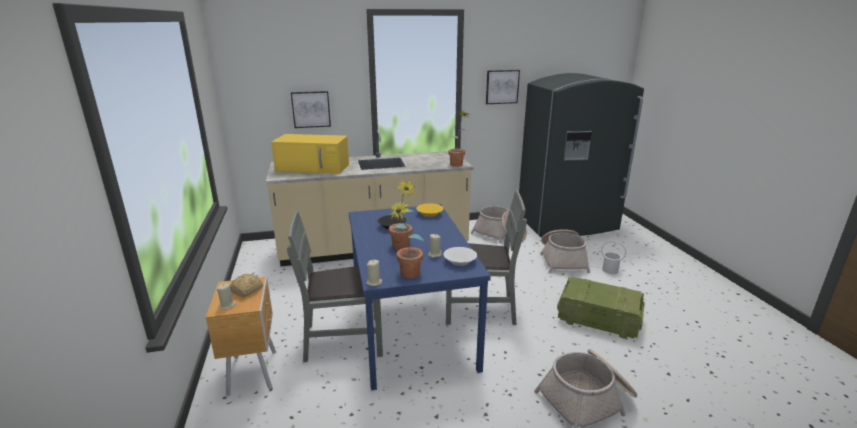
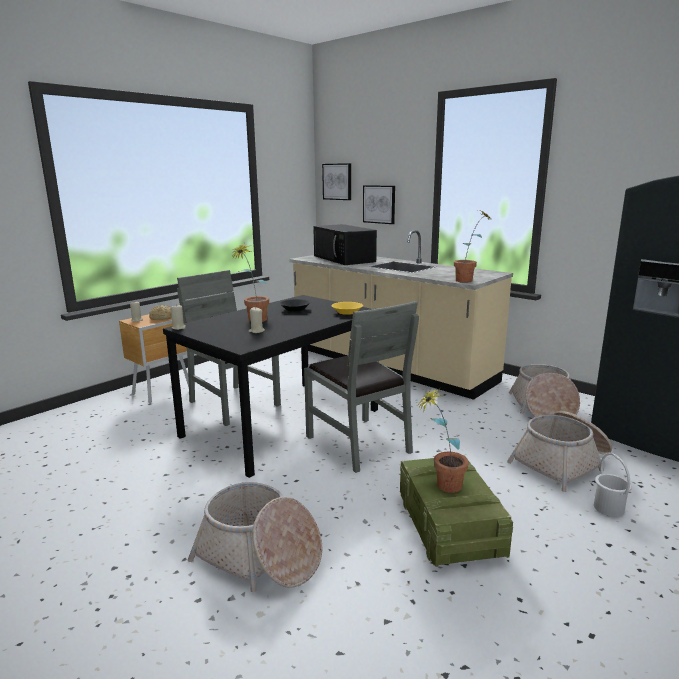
camera: 55 degrees right, 5 degrees down
(314, 167) = (344, 259): yellow microwave -> black microwave
(407, 276) = (201, 332): potted plant -> potted plant (441, 486)
(409, 326) = (282, 422): blue dining table -> black dining table
(460, 261) = (255, 340): white bowl -> none
(502, 86) = (608, 190): picture -> picture (337, 181)

